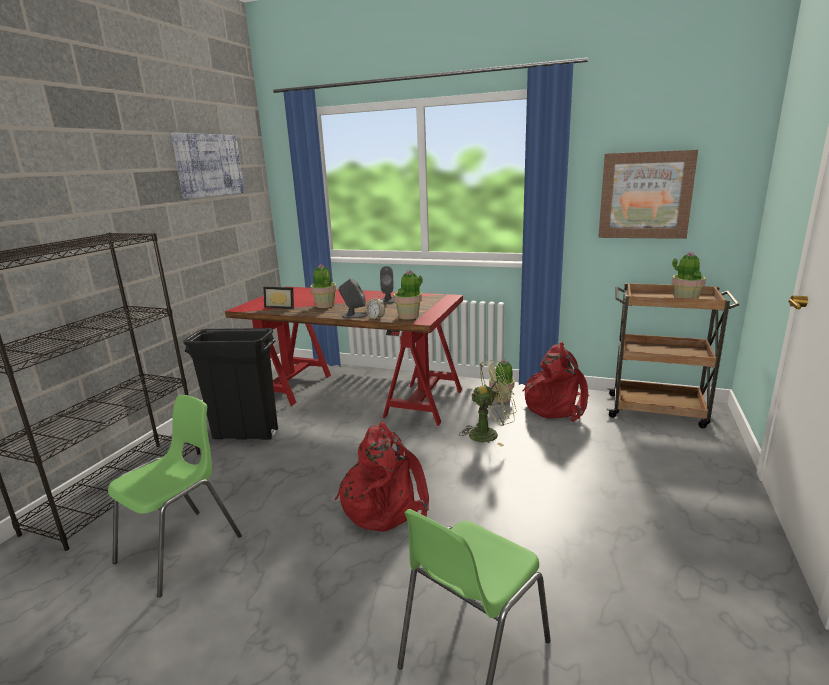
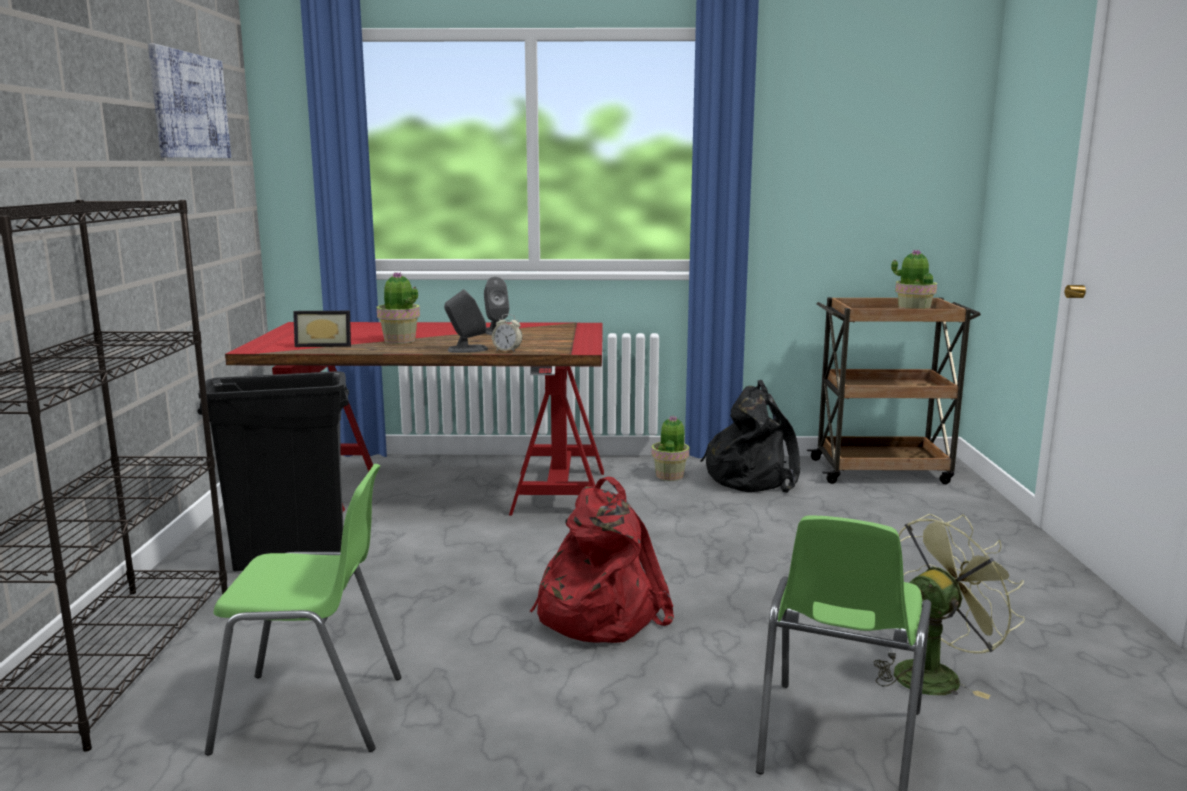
camera: 20 degrees left, 5 degrees down
(181, 549) = (312, 713): green chair -> green chair turned 75 degrees clockwise
(409, 316) = (556, 347): potted plant -> none
(489, 434) = (684, 517): green fan -> green fan (934, 673)
(556, 406) = (752, 478): red backpack -> black backpack
(645, 195) = (847, 178): picture -> none

